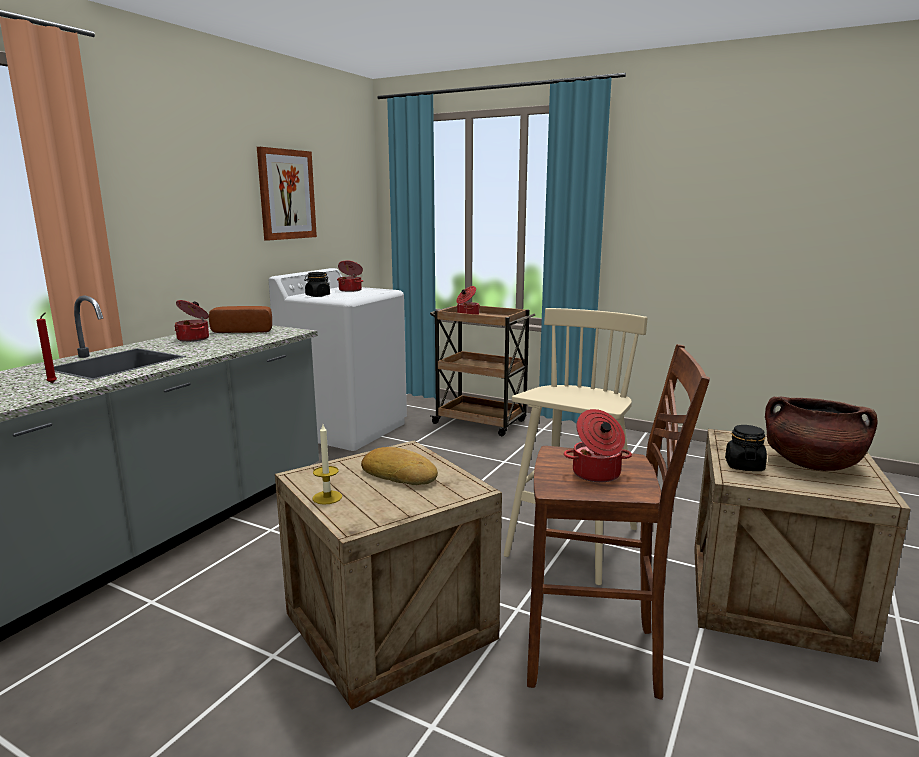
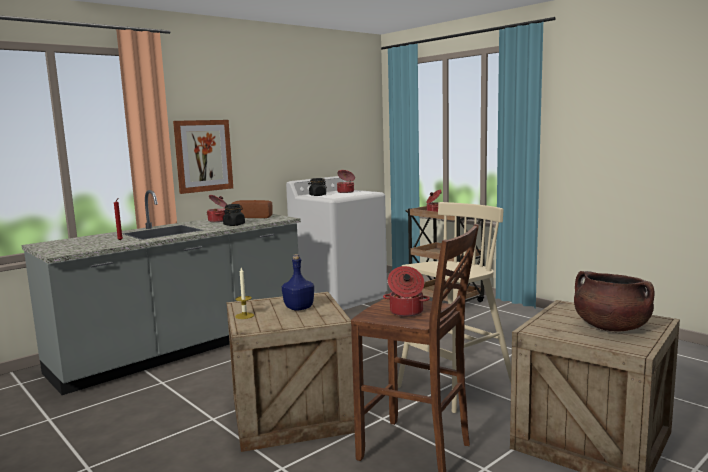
camera: 20 degrees right, 5 degrees down
(286, 194) = (303, 123): picture -> picture (203, 155)
(400, 473) = (299, 308): bread -> blue bottle
(744, 466) = (551, 323): black jar -> black jar (234, 225)

